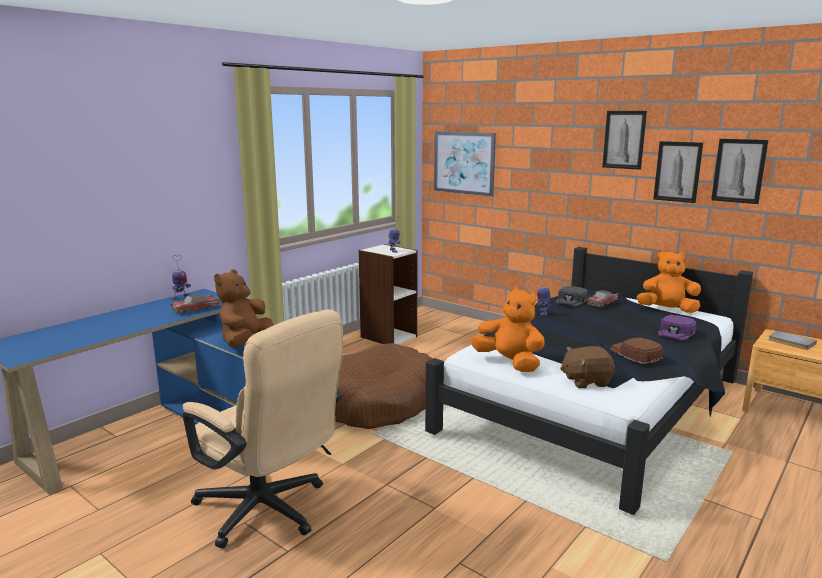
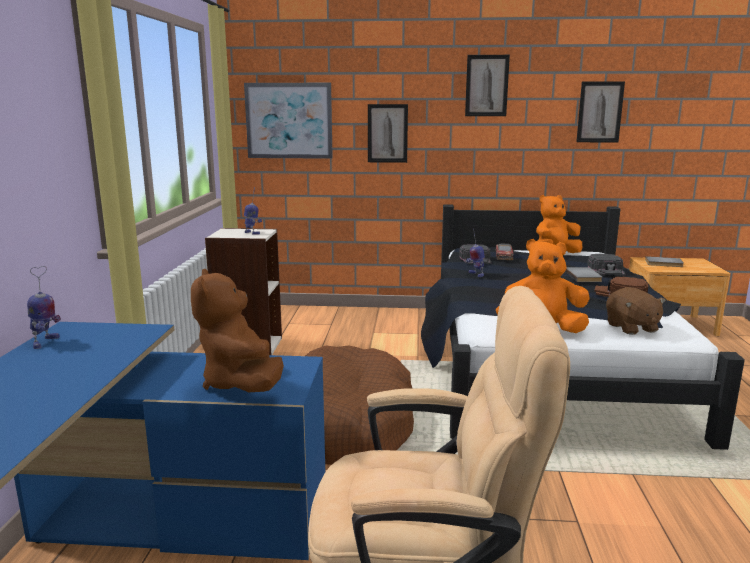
camera: 35 degrees left, 0 degrees up
(196, 309) = (111, 352): toy car -> none
(586, 381) = (631, 328): brown plush toy -> brown plush toy turned 60 degrees counterclockwise
(636, 333) = (584, 276): none -> grey book
(676, 332) = (606, 270): purple cap -> black cap
(677, 171) = (543, 116): picture -> picture (387, 133)

